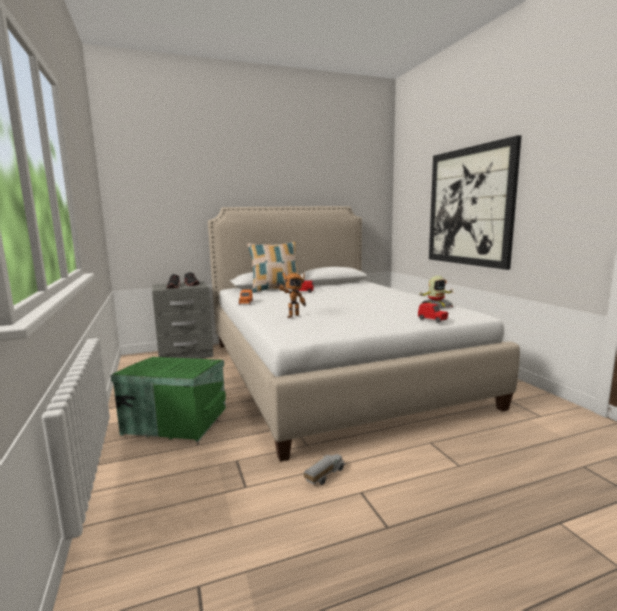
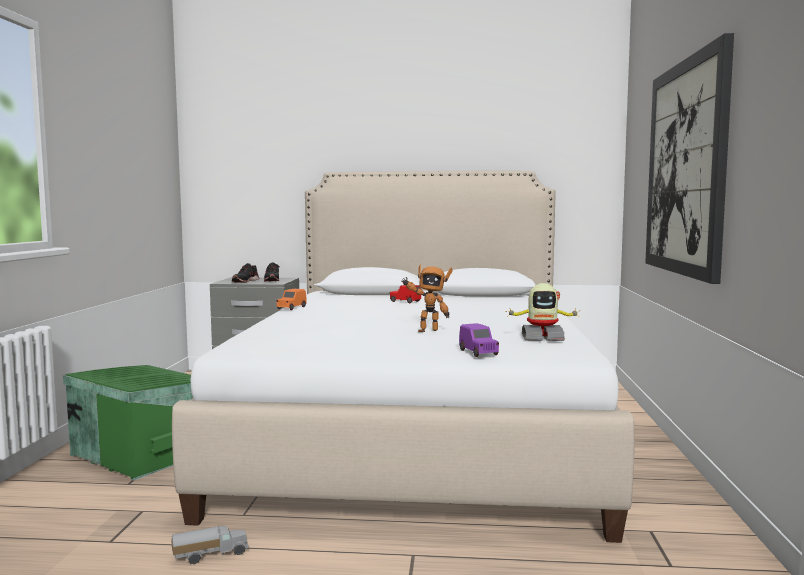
camera: 25 degrees right, 5 degrees down
(275, 290) = (374, 296): pillow -> none
(292, 316) = (296, 326): toy robot -> toy robot (426, 330)
(432, 319) = (478, 352): red toy car -> purple toy car

